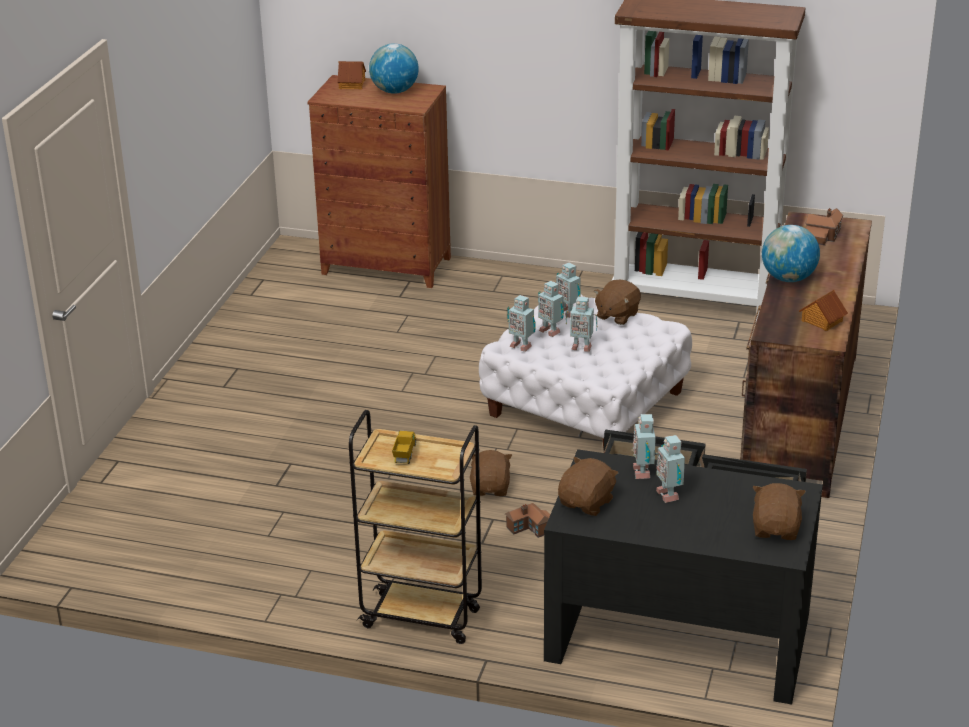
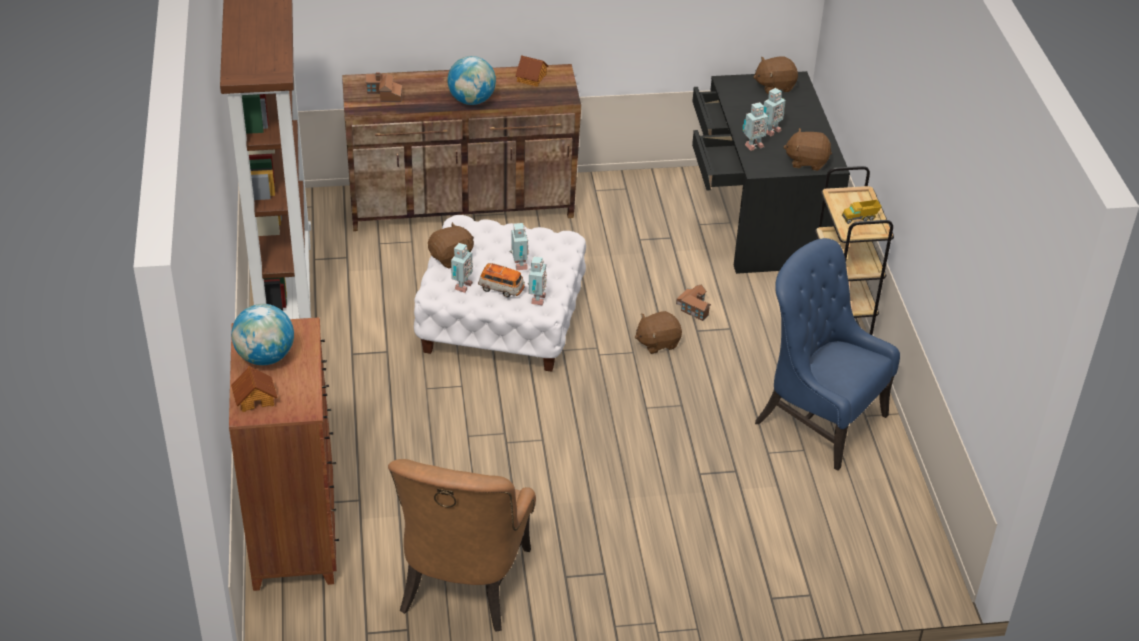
camera: 115 degrees left, 10 degrees up
(274, 324) = (464, 581): none -> brown chair
(302, 559) = (818, 419): none -> blue chair
(550, 331) = (501, 289): toy robot -> toy car
(616, 315) = (451, 258): brown plush toy -> brown plush toy turned 45 degrees counterclockwise

